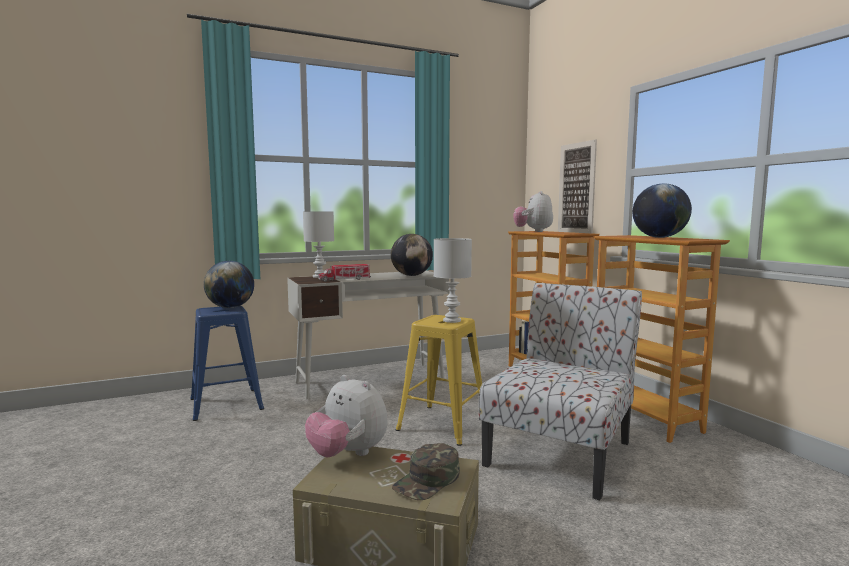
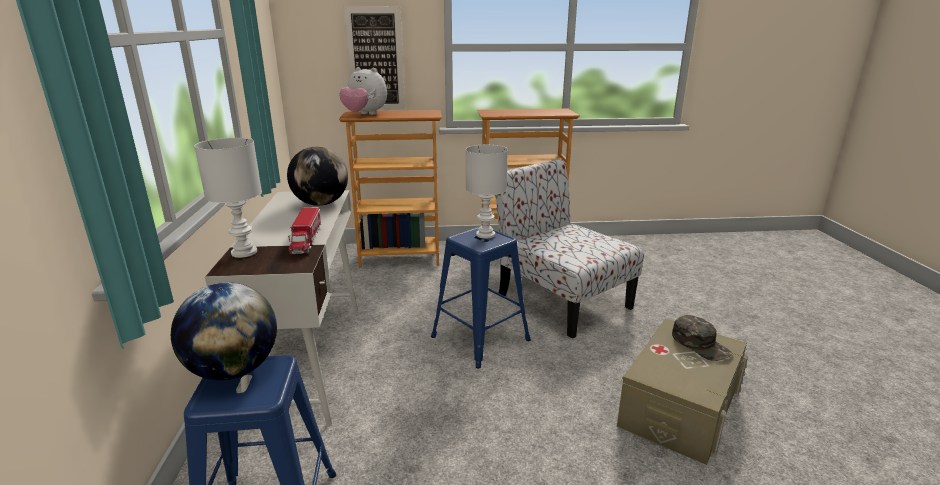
camera: 70 degrees left, 15 degrees up
(348, 454) = (652, 374): plush toy -> none
(442, 423) = (479, 338): yellow stool -> blue stool
(659, 237) = (529, 112): globe -> none

